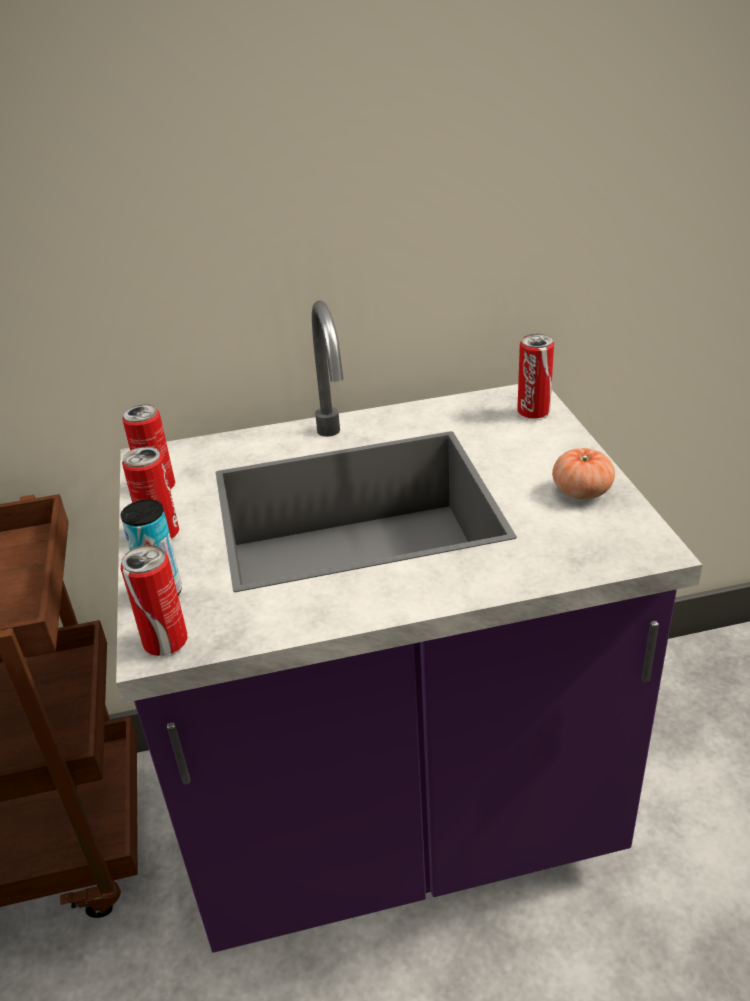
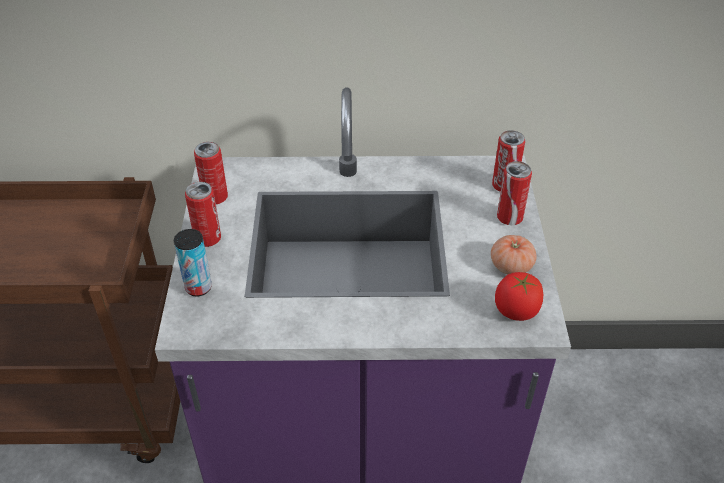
camera: 10 degrees right, 10 degrees up
(165, 642) = (191, 326): can -> can (509, 217)
(611, 538) = (515, 311): none -> tomato

